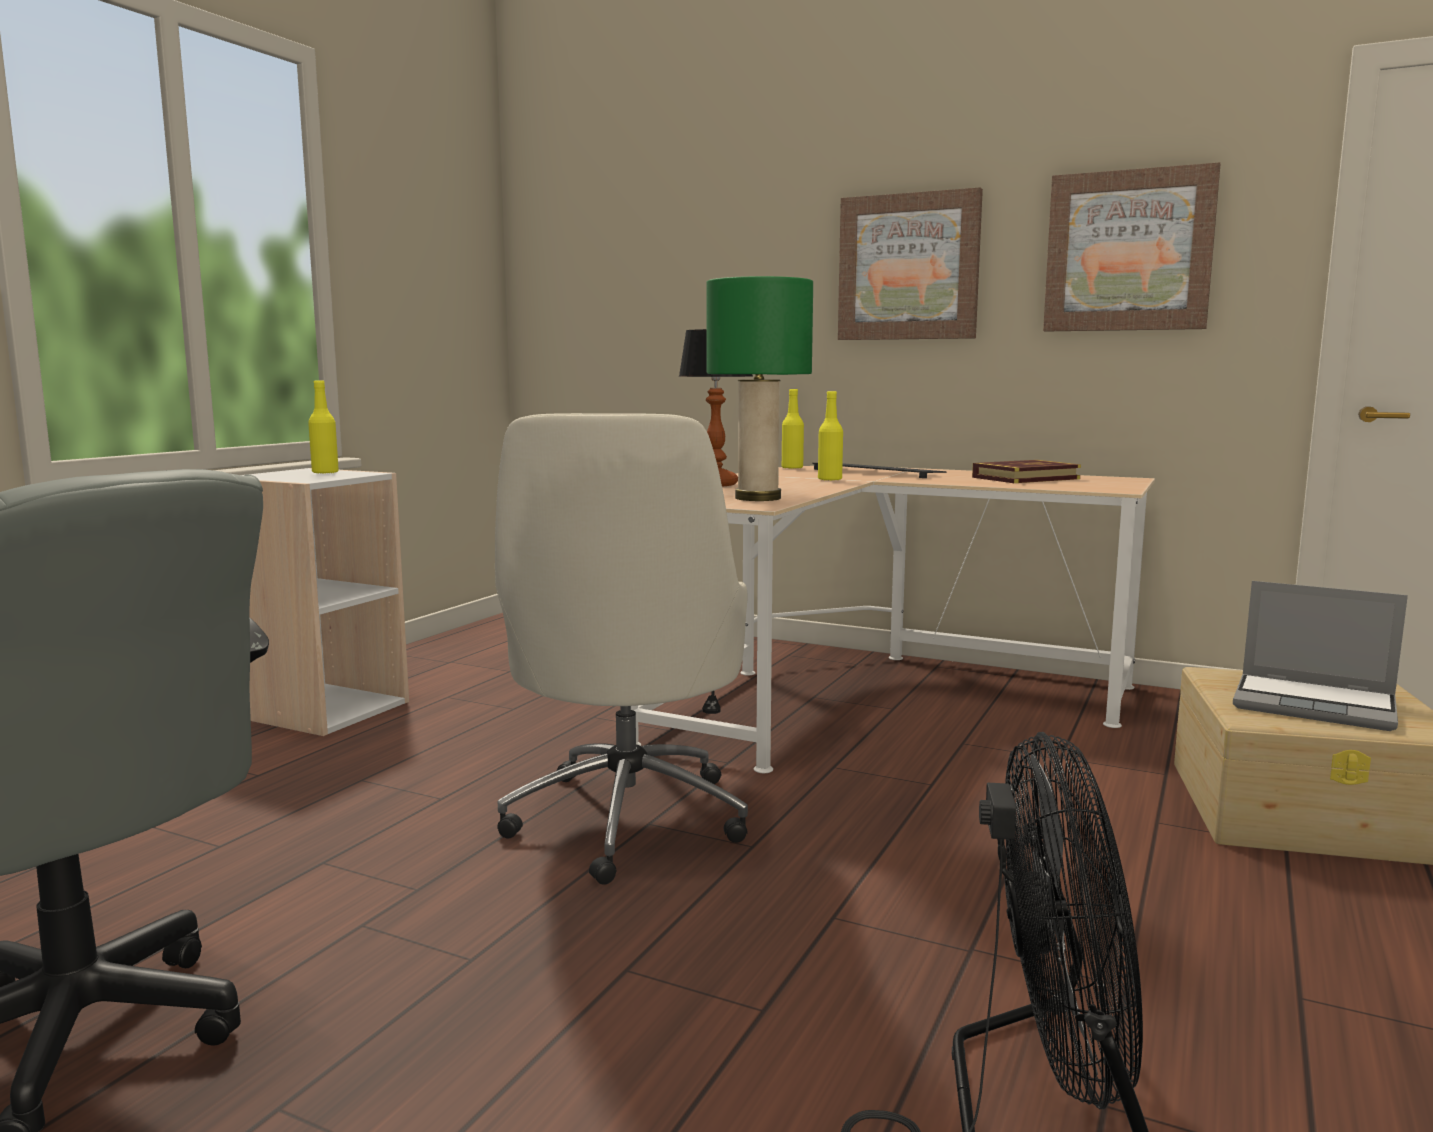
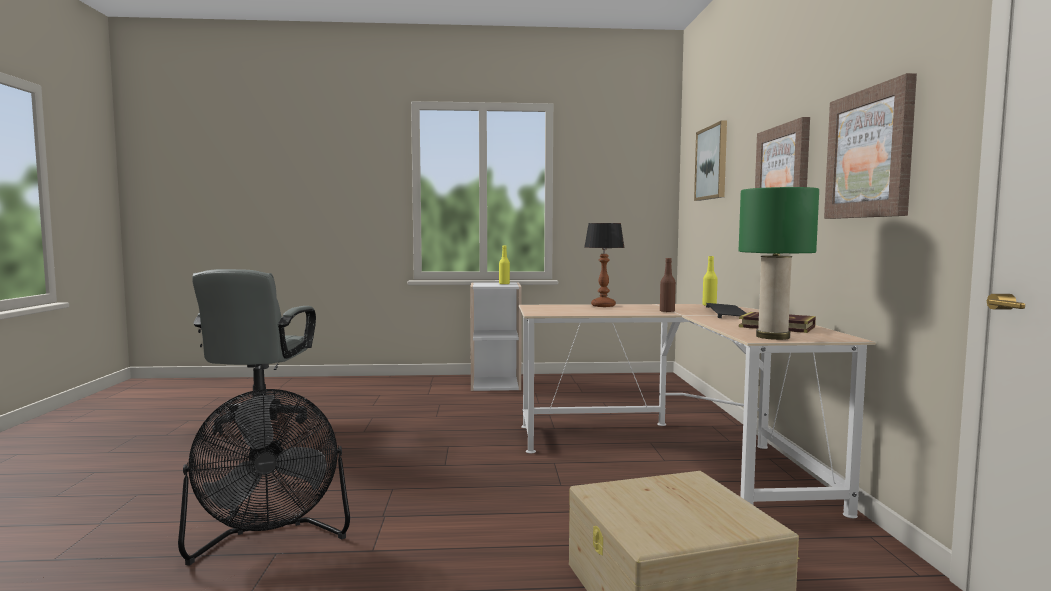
camera: 60 degrees right, 5 degrees down
(627, 821) = (446, 442): beige office chair -> none
(657, 233) = (712, 163): none -> picture
(757, 498) = (563, 312): green table lamp -> green table lamp (772, 337)
(829, 479) = (667, 311): yellow bottle -> brown bottle
(1316, 705) = (659, 506): laptop -> none

